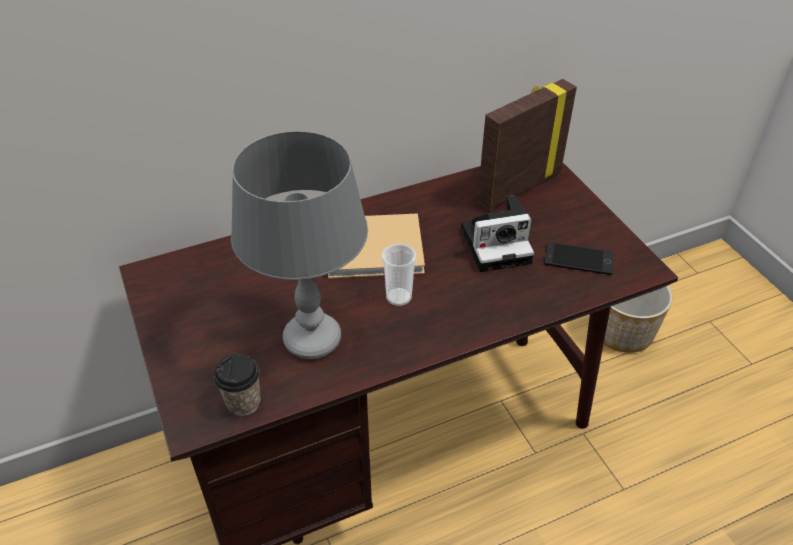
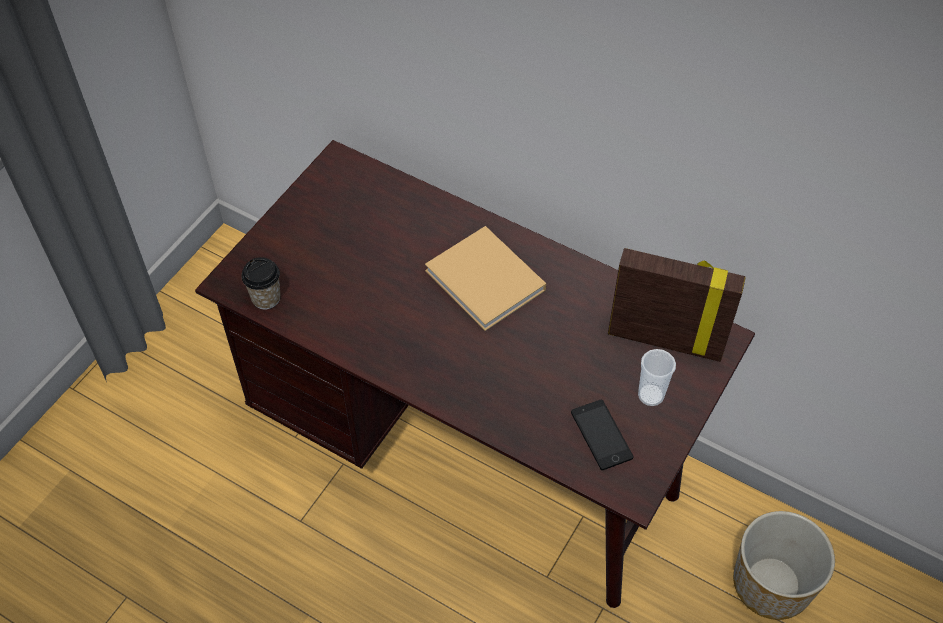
camera: 55 degrees right, 10 degrees up
(312, 340) = (353, 301): grey table lamp -> none
(398, 297) = (442, 329): cup -> cup (650, 395)
(498, 244) = (568, 364): camera -> none

